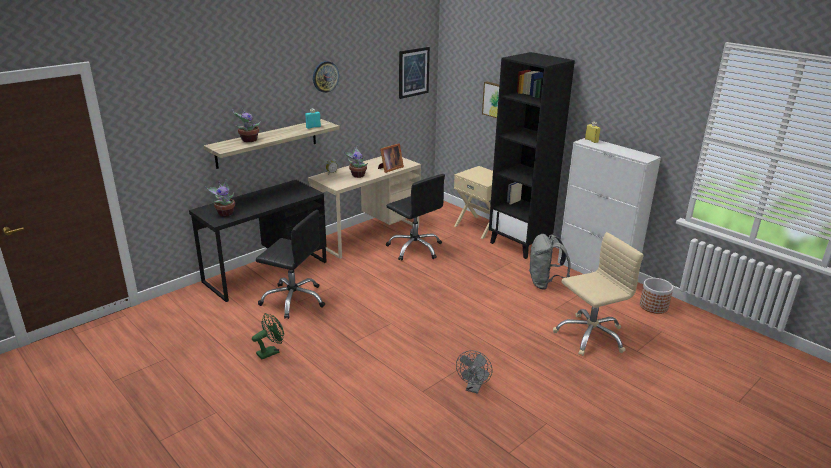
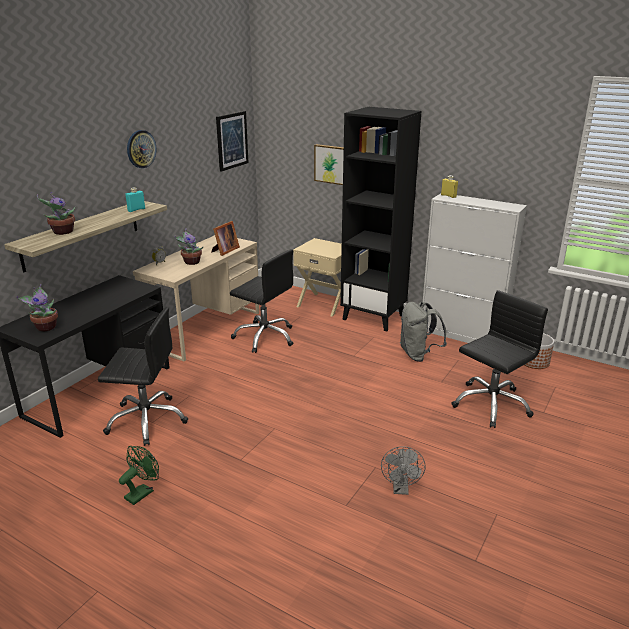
camera: 15 degrees left, 0 degrees up
(590, 336) = (491, 404): beige office chair -> black office chair

